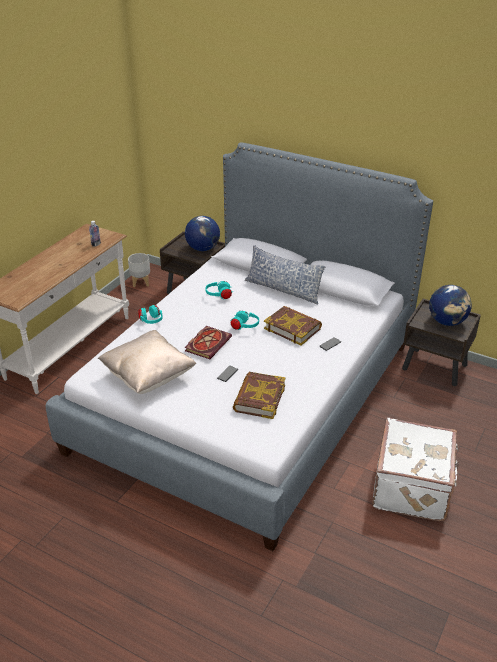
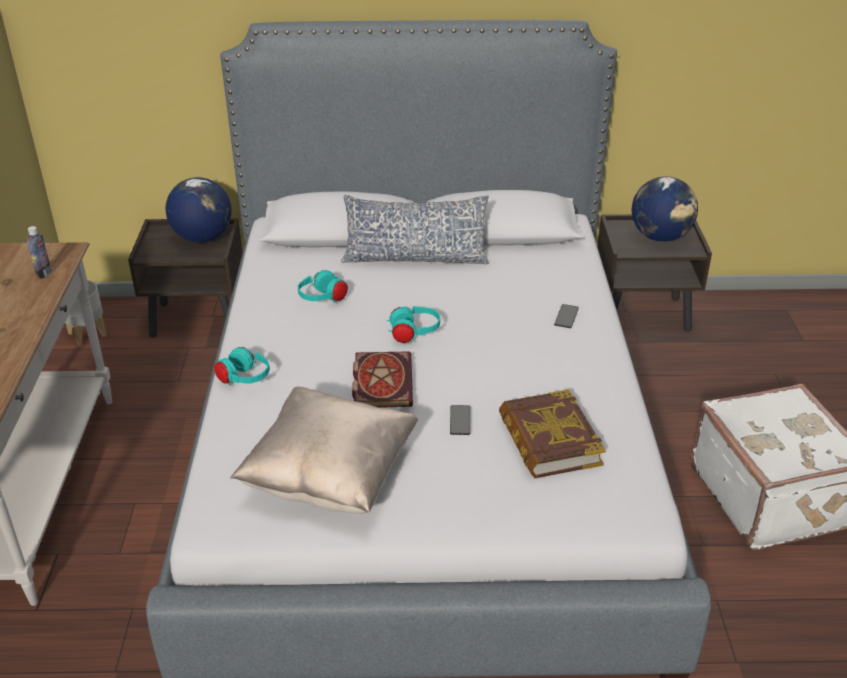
camera: 30 degrees left, 0 degrees up
(292, 328) = (488, 311): book -> none

